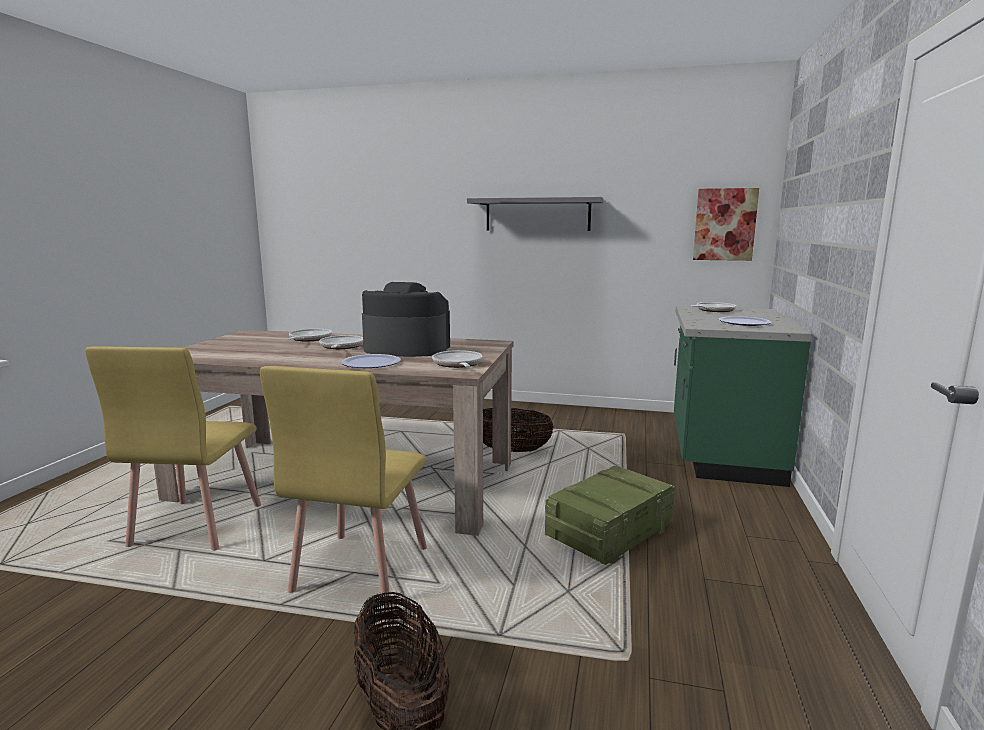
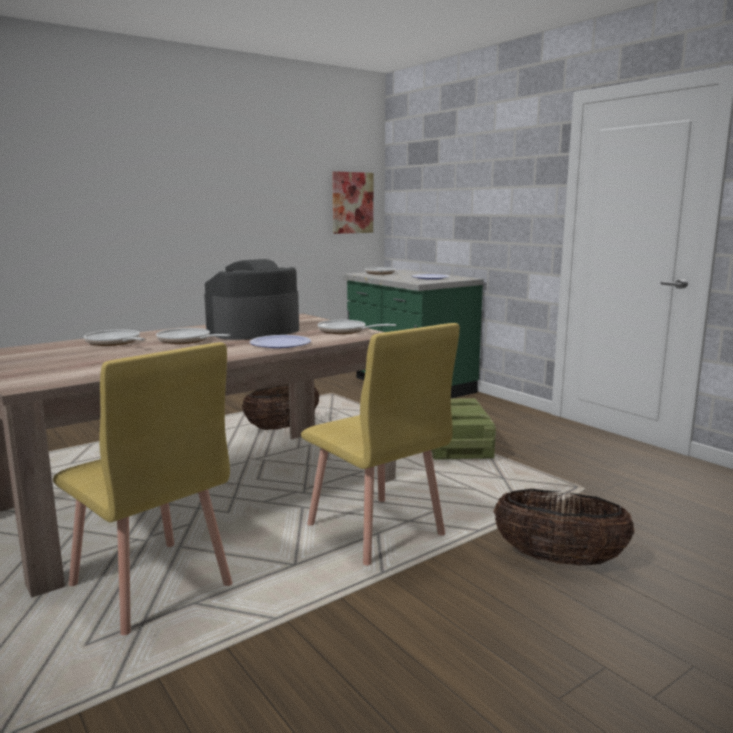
camera: 50 degrees left, 0 degrees up
(537, 214) = (198, 191): grey shelf -> none

